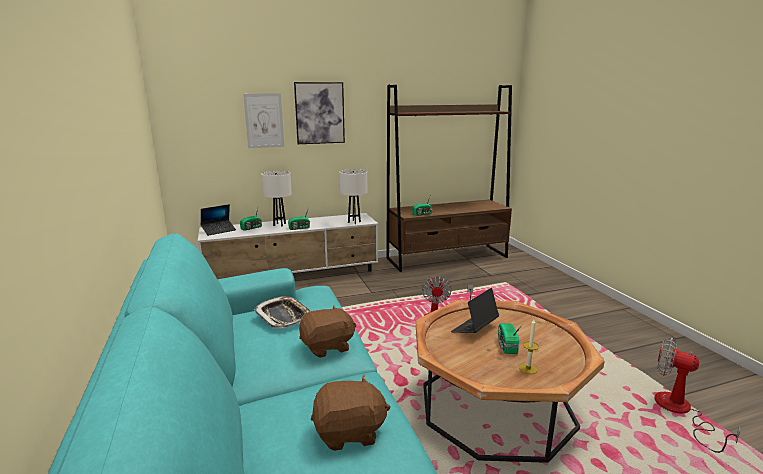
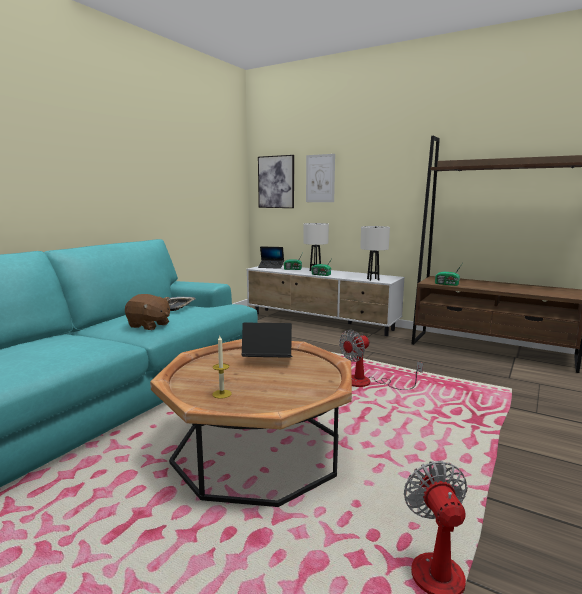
camera: 50 degrees right, 5 degrees down
(319, 113) = (367, 171): picture -> picture (276, 182)
(349, 432) = (45, 352): brown plush toy -> none
(506, 346) = (254, 378): radio -> none

